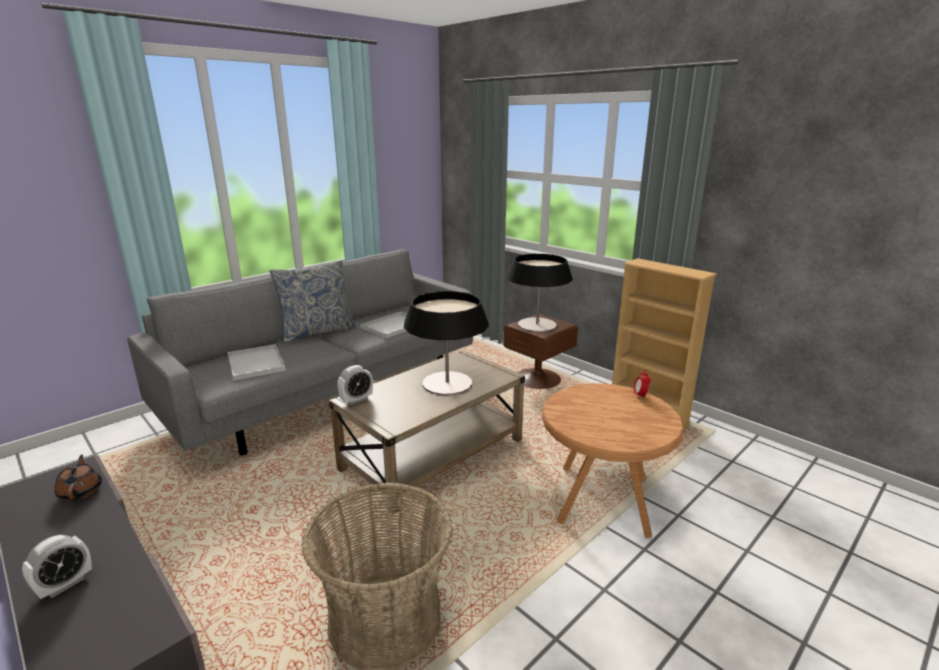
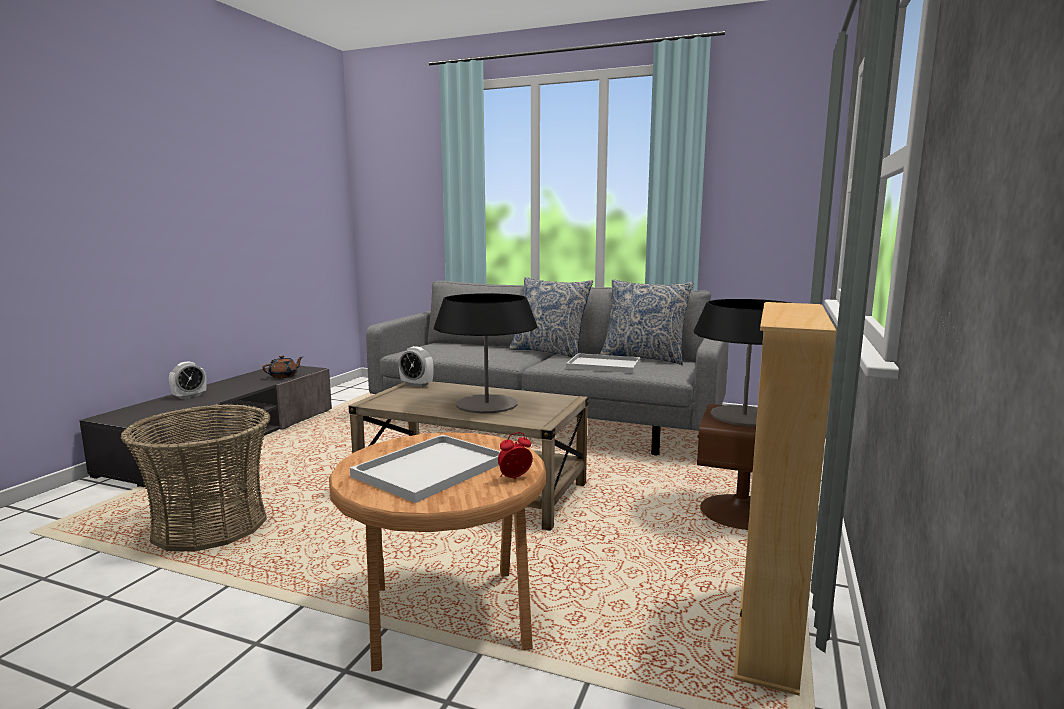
camera: 65 degrees right, 10 degrees down
(65, 585) = (189, 396): alarm clock -> alarm clock turned 60 degrees counterclockwise
(257, 363) = (456, 351): white tray -> white tray (429, 470)
(385, 311) = (644, 358): none -> pillow

